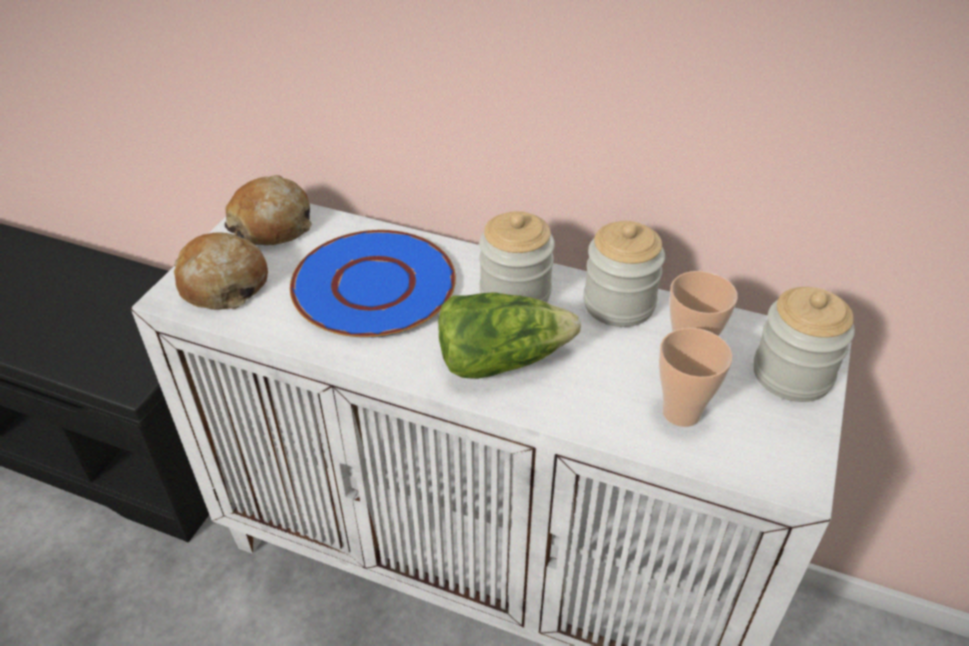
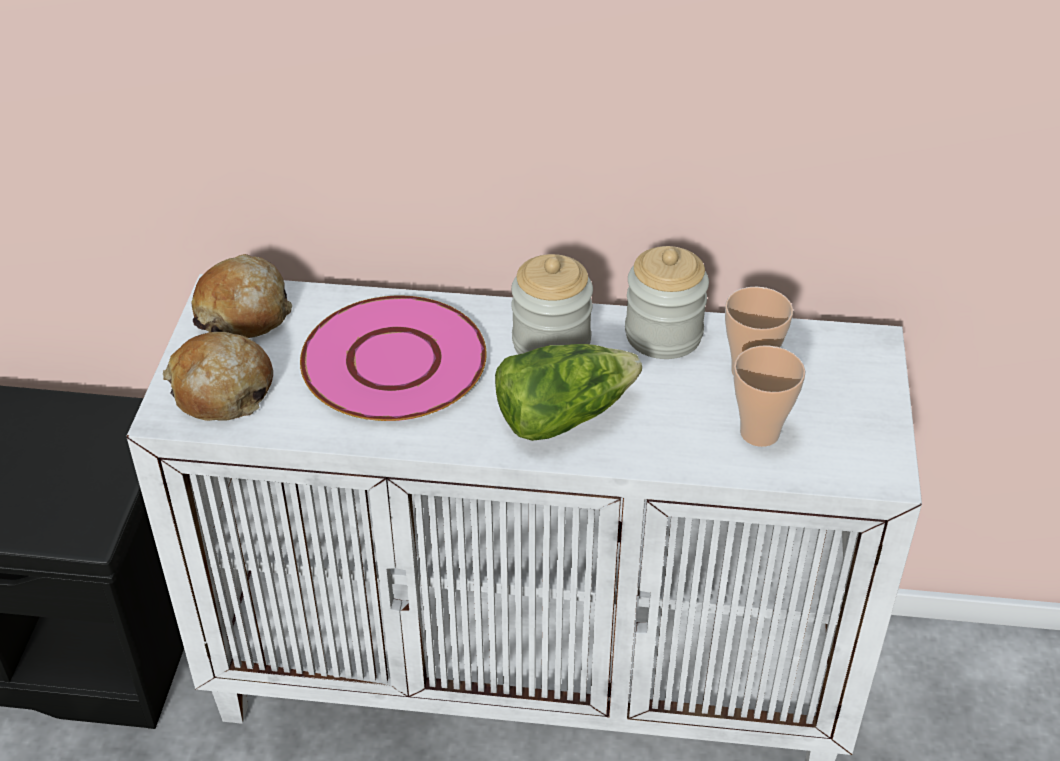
camera: 15 degrees left, 0 degrees up
(375, 286) = (395, 362): blue plate -> pink plate
(792, 374) = (854, 375): jar -> none

